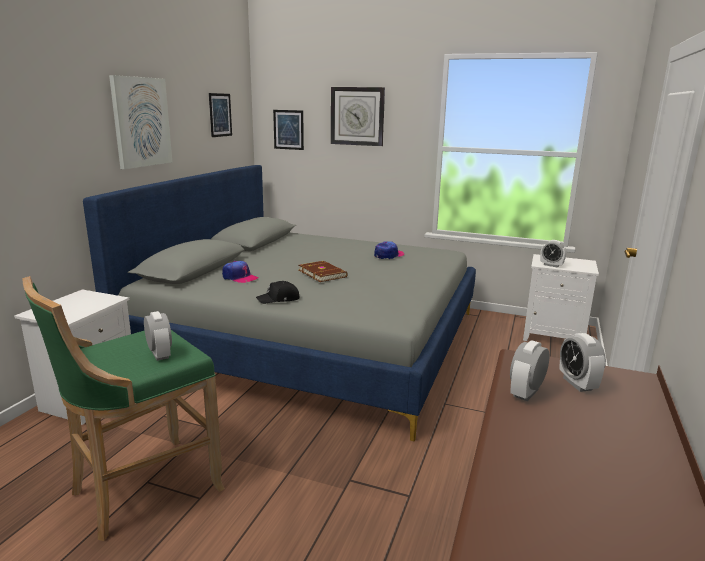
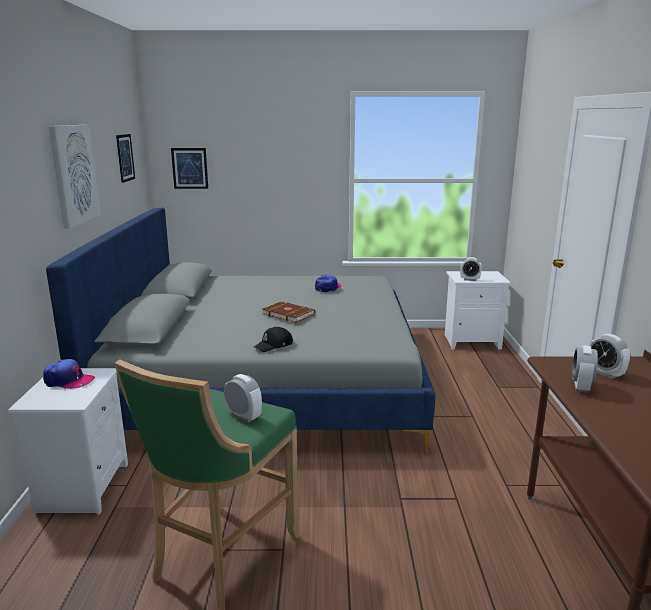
camera: 20 degrees left, 0 degrees up
(239, 277) = (210, 330): cap -> cap (68, 381)
(357, 116) = (266, 152): wall clock -> none

